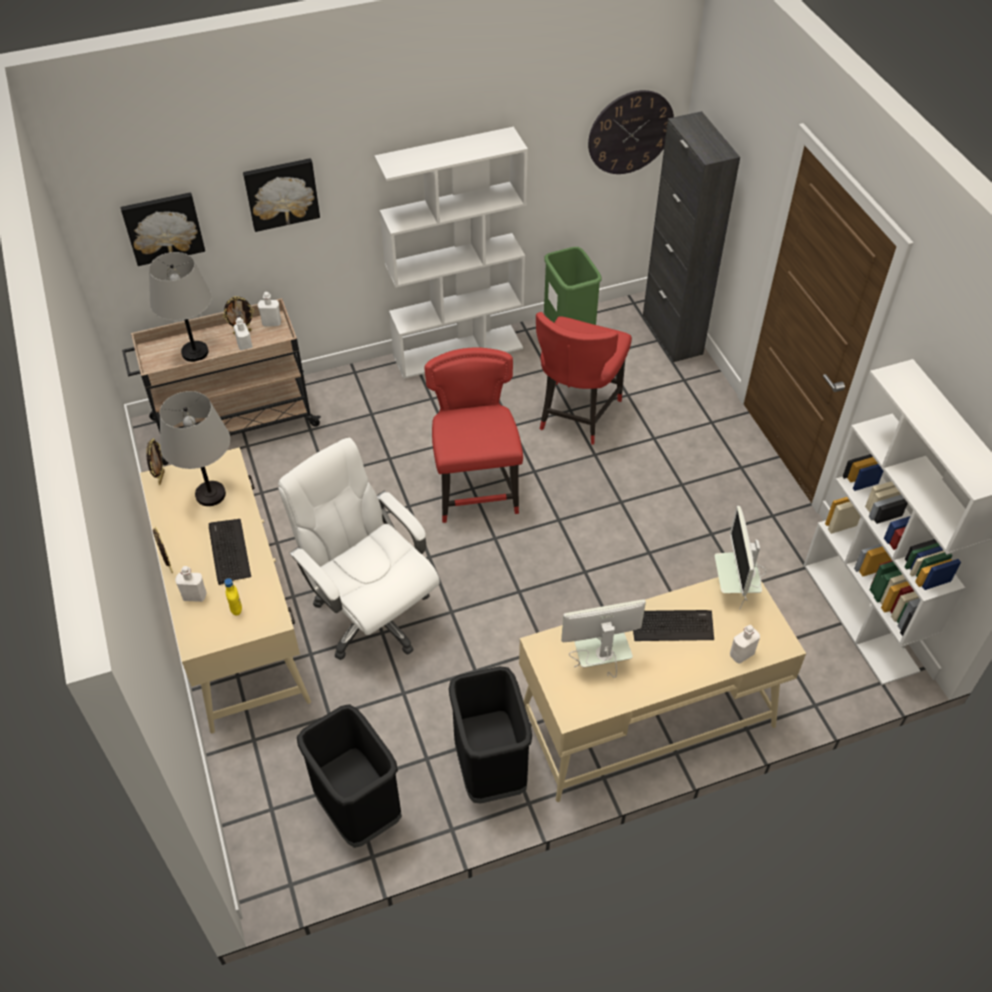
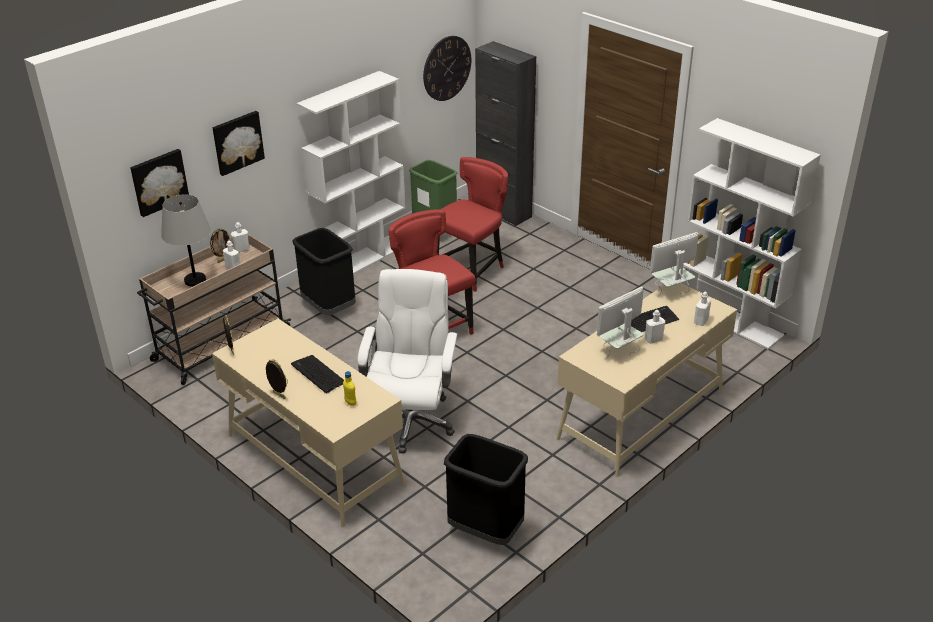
camera: 25 degrees left, 15 degrees down
(194, 596) = (313, 405): white bottle -> white bottle (653, 339)
(210, 494) = (277, 349): grey table lamp -> none
(371, 614) = (410, 420): white office chair -> white office chair turned 75 degrees clockwise
(489, 769) = (559, 475): black trash can -> black trash can (328, 308)
(576, 414) = (472, 270): red chair -> red chair turned 135 degrees counterclockwise
(735, 588) = (671, 292): monitor -> monitor turned 90 degrees clockwise

